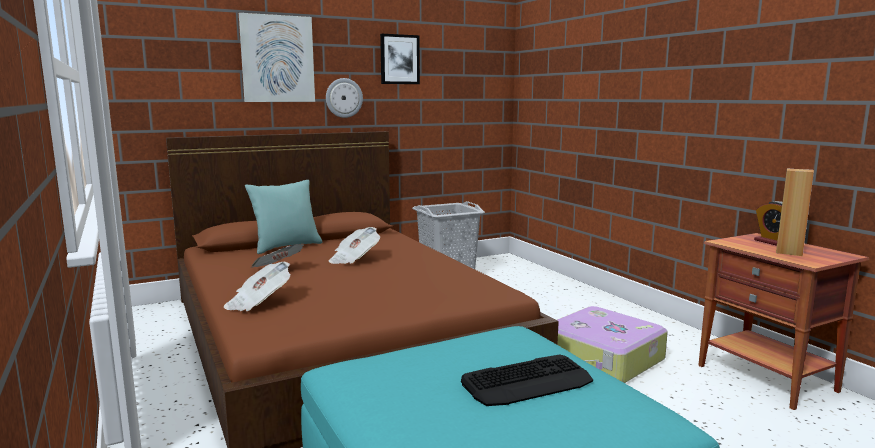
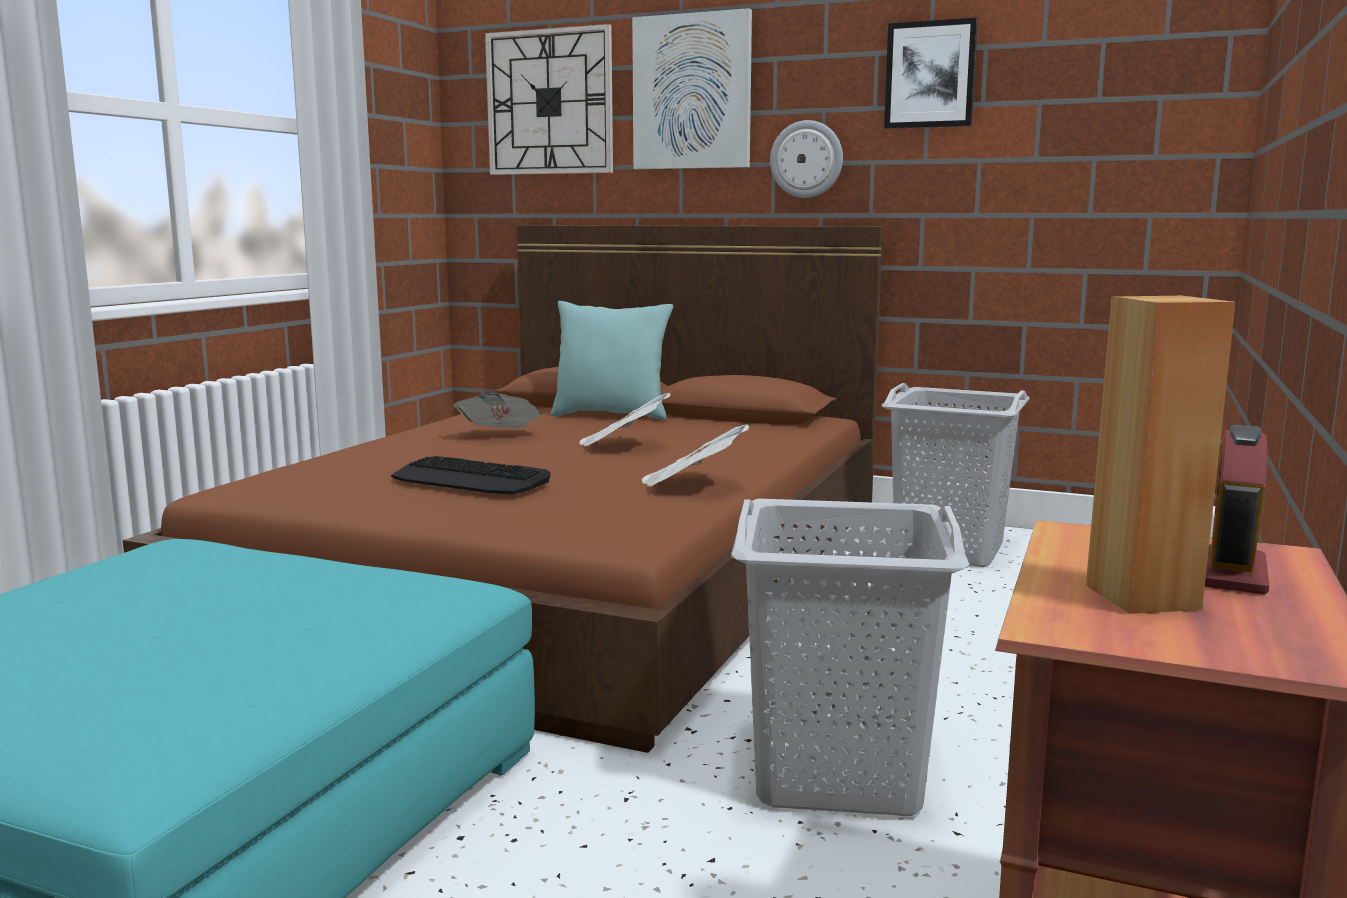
camera: 50 degrees right, 0 degrees up
(178, 58) = (550, 102): none -> wall clock
(258, 303) = (349, 461): newspaper -> newspaper (691, 485)
(527, 382) = (198, 633): keyboard -> keyboard (471, 479)
(603, 359) = (839, 775): suitcase -> grey laundry basket

